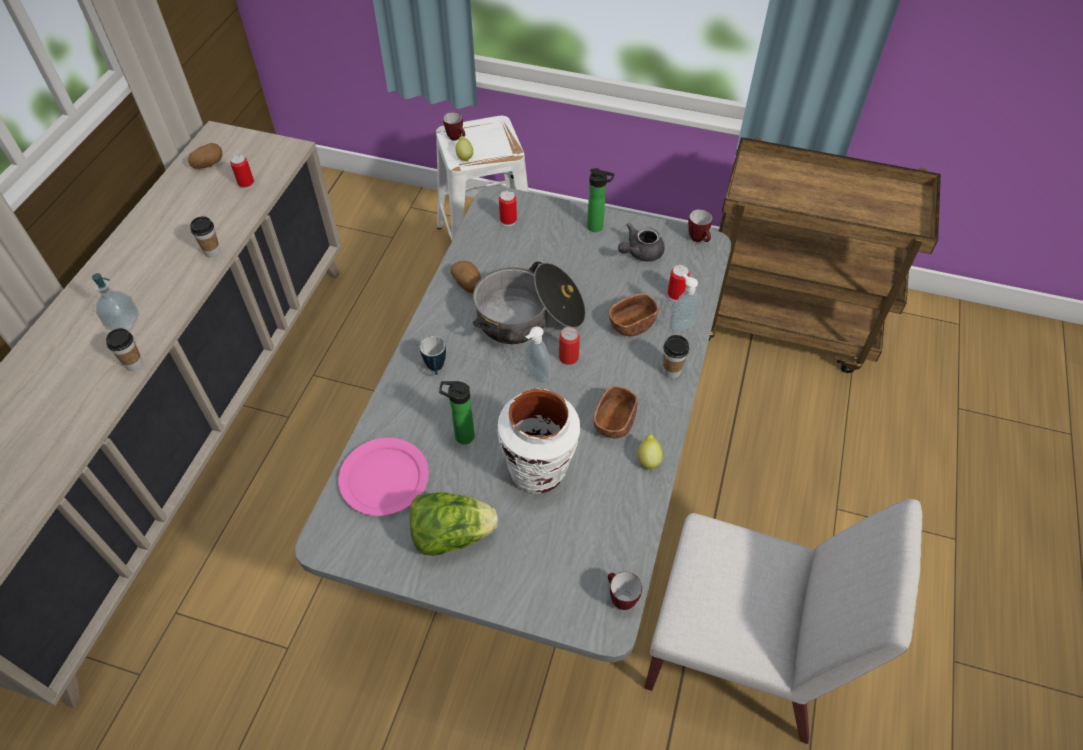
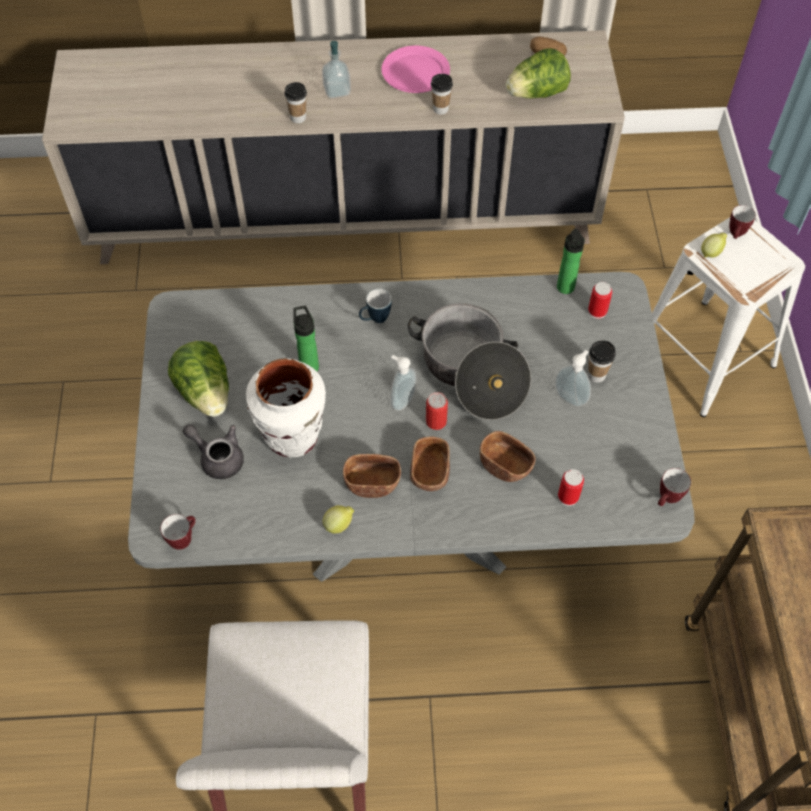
camera: 70 degrees right, 5 degrees up
(246, 184) = (536, 93): can -> lettuce
(385, 478) = (245, 325): pink plate -> pink plate (416, 72)
(468, 284) = (490, 307): potato -> none
(597, 227) = (632, 394): bottle -> bottle (565, 289)
(619, 377) = (429, 473): none -> brown bowl
(640, 253) = (614, 446): grey teapot -> grey teapot (218, 457)
(671, 371) = (458, 518): cup -> cup (596, 375)
(681, 325) = (526, 512): soap dispenser -> soap dispenser (571, 397)

